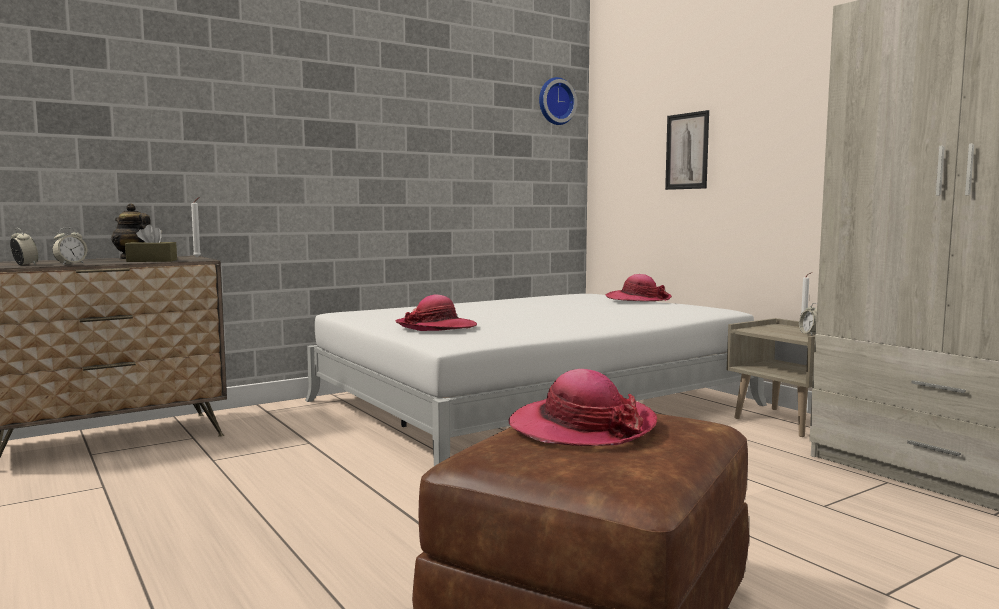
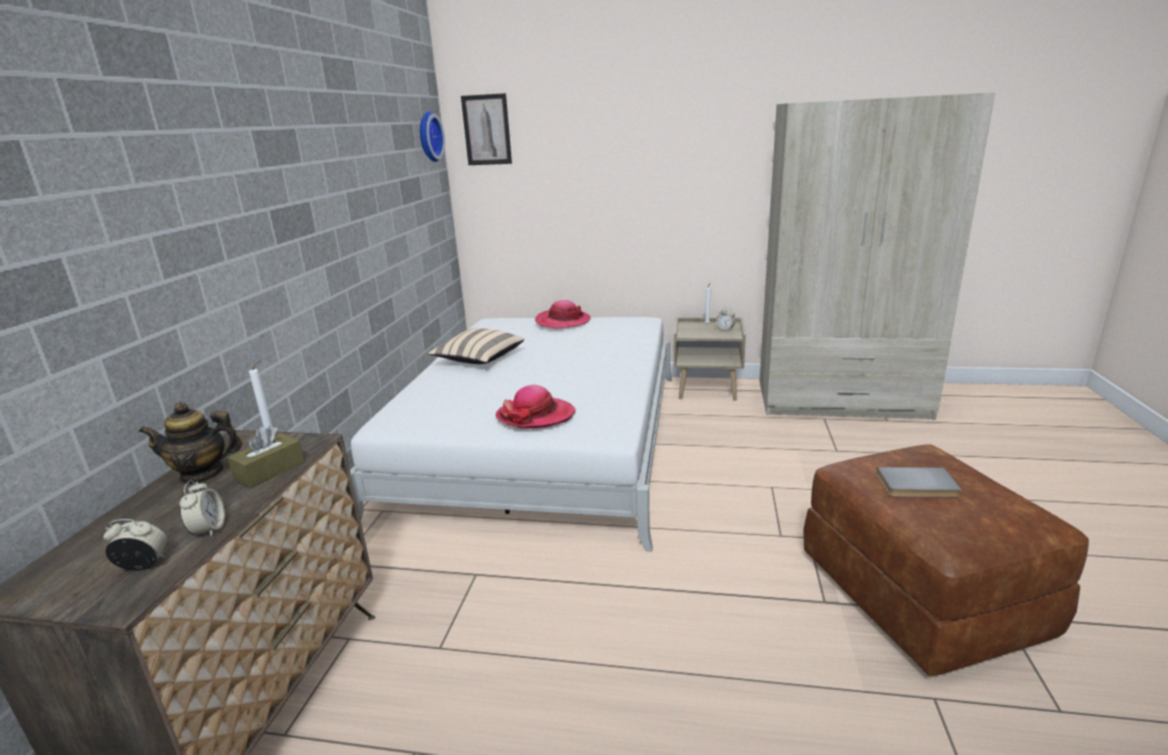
camera: 45 degrees left, 15 degrees up
(500, 303) = (478, 360): none -> beige pillow
(581, 427) = (918, 486): hat -> grey book
(687, 151) = (576, 187): picture -> picture (487, 130)

